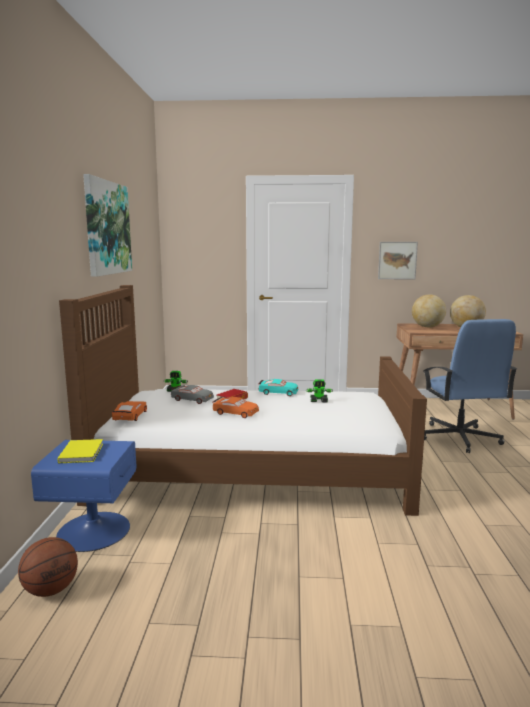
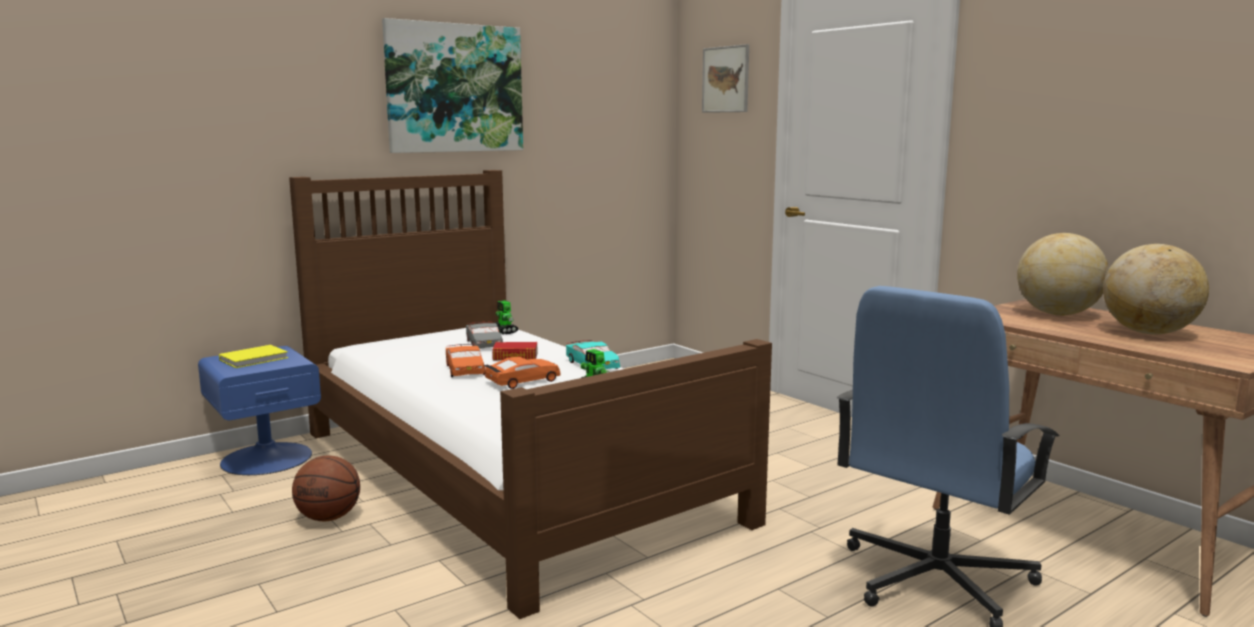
camera: 50 degrees right, 0 degrees up
(51, 589) = (147, 483): basketball -> basketball (329, 518)
(130, 416) = (383, 342): orange toy car -> orange toy car (522, 381)
(397, 260) = (1045, 147): picture -> picture (725, 79)

